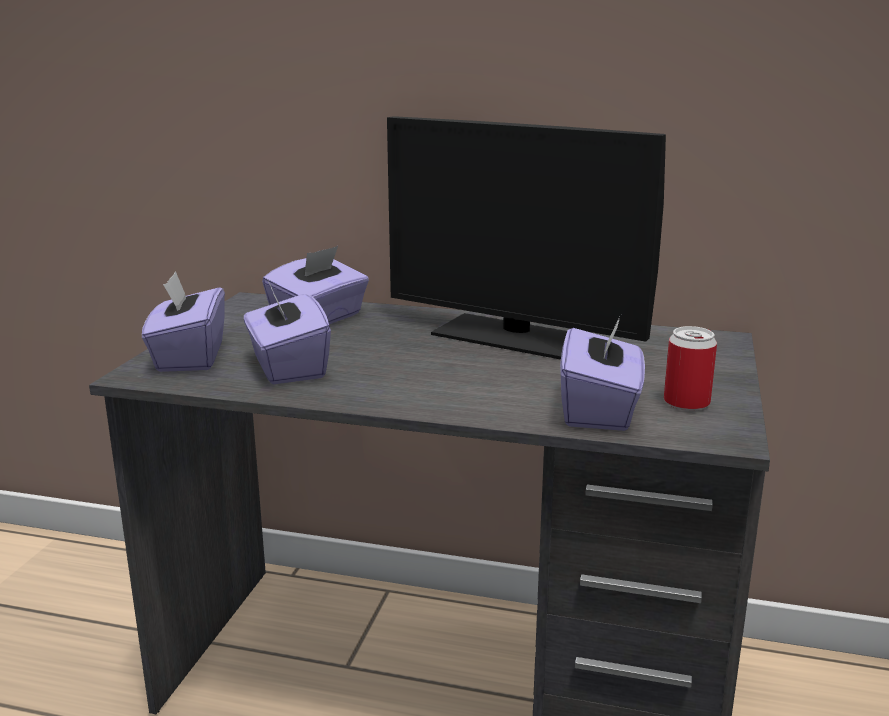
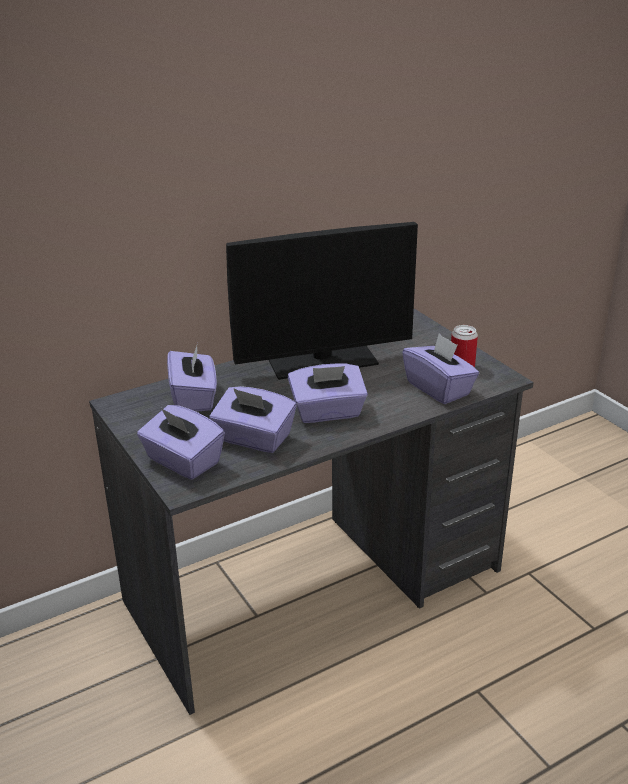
camera: 45 degrees left, 10 degrees up
(411, 377) = (327, 412): none -> purple tissue box

